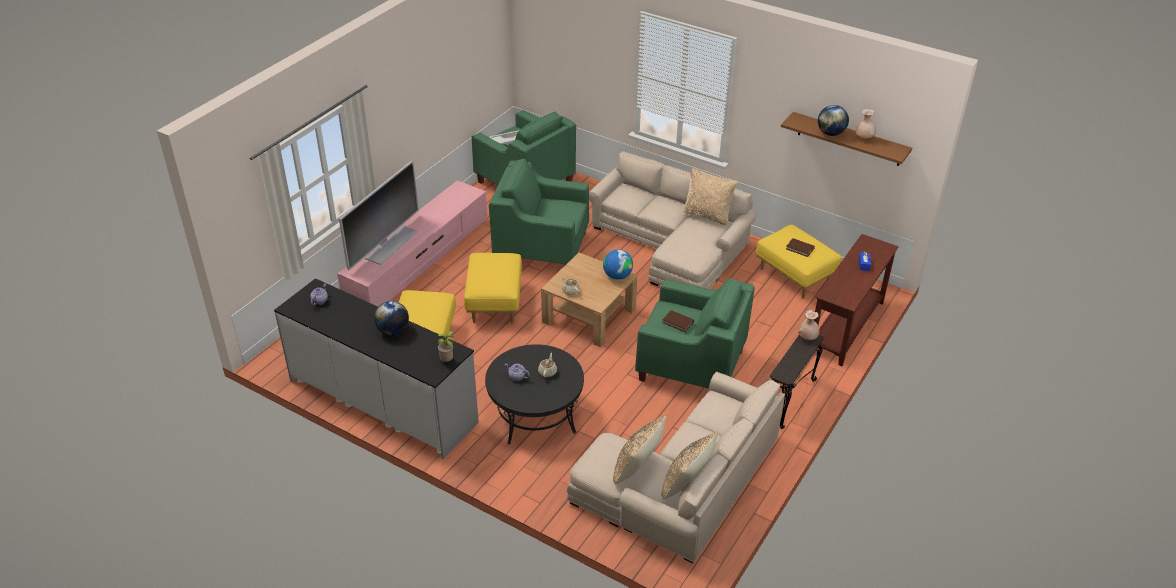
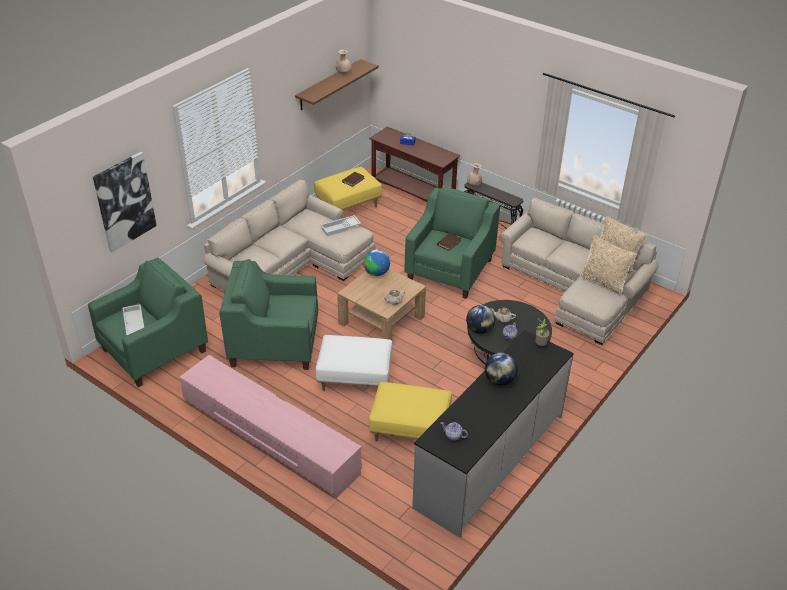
camera: 85 degrees left, 0 degrees up
(390, 244) = (290, 429): television -> none
(494, 303) = (354, 380): yellow ottoman -> white ottoman
(541, 248) = (274, 344): green armchair -> green armchair turned 75 degrees clockwise
(574, 57) = (124, 201): none -> picture
(696, 246) = (340, 228): none -> white tray
(707, 217) = (298, 218): beige pillow -> none
(831, 133) = (333, 84): globe -> globe (479, 330)

